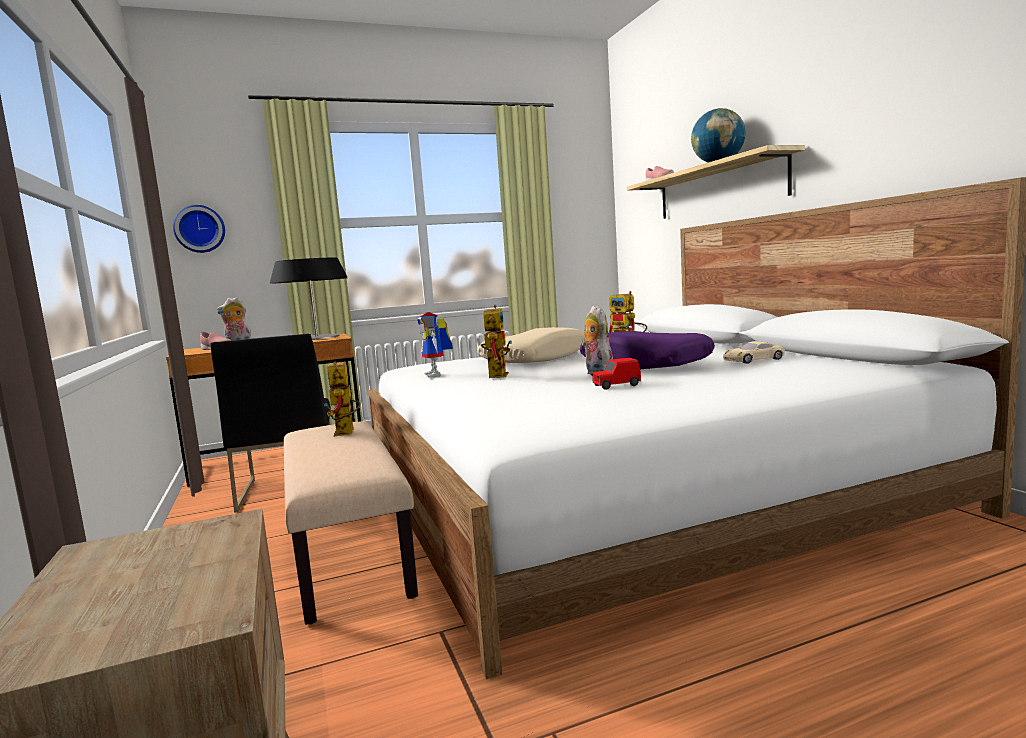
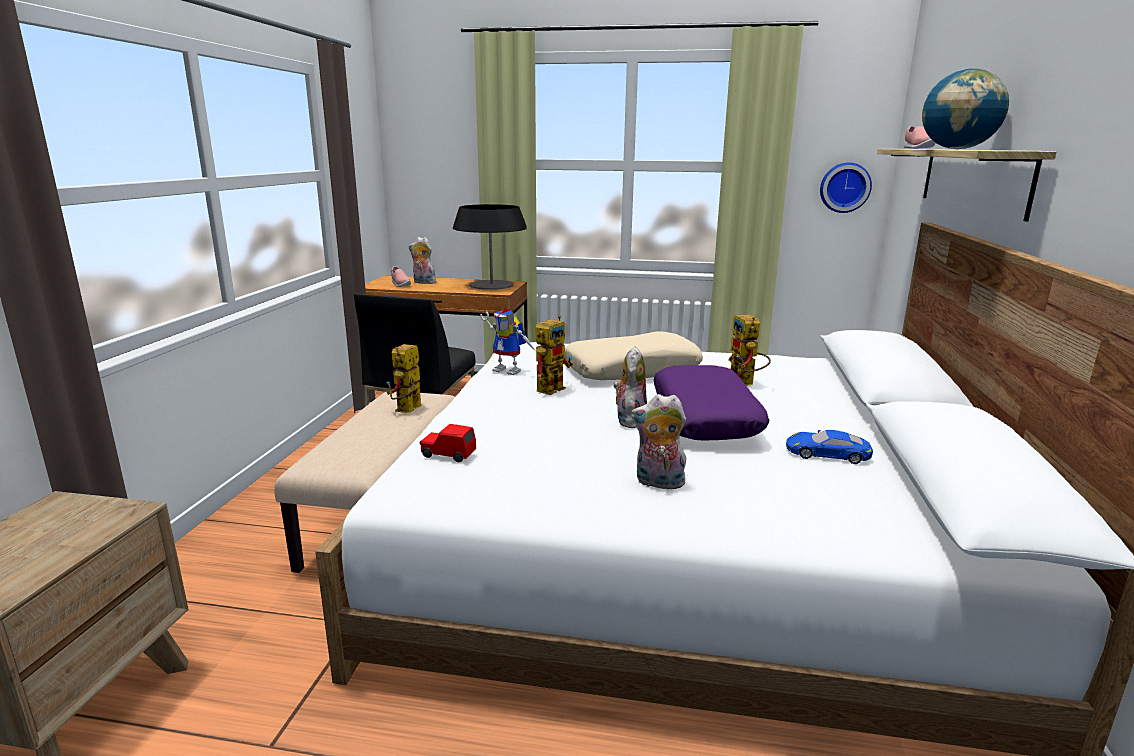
camera: 30 degrees right, 10 degrees up
(200, 229) = (415, 163): wall clock -> wall clock (844, 187)
(437, 375) = (510, 370): toy robot -> toy robot turned 75 degrees counterclockwise
(616, 386) = (602, 449): red toy car -> red toy car (448, 455)
(695, 387) = (658, 483): none -> plush toy
(753, 360) = (827, 453): beige toy car -> blue toy car

